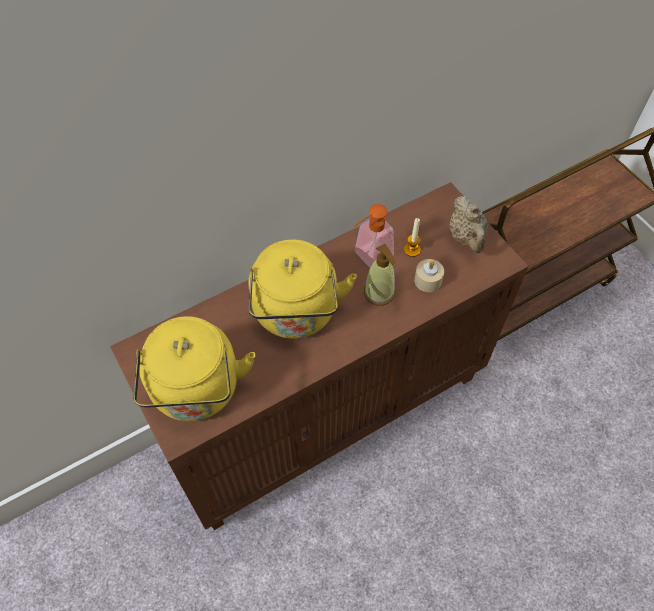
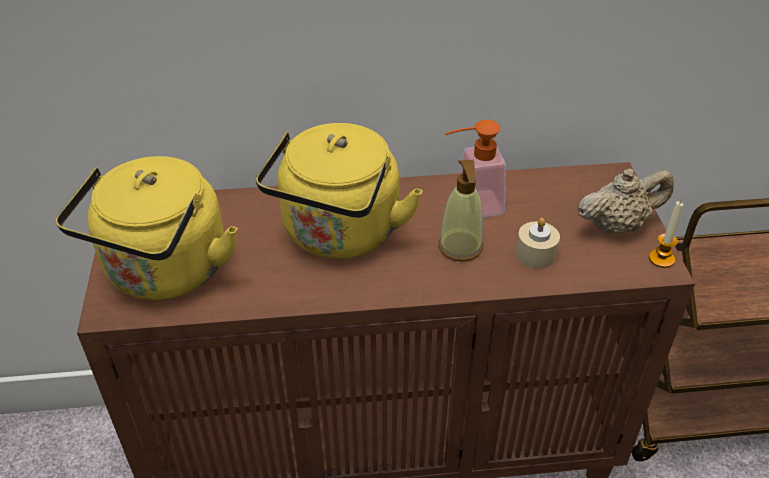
camera: 25 degrees right, 15 degrees down
(412, 250) = (533, 215): candle -> candle (661, 259)
(466, 238) = (617, 225): beige teapot -> beige teapot turned 120 degrees counterclockwise

